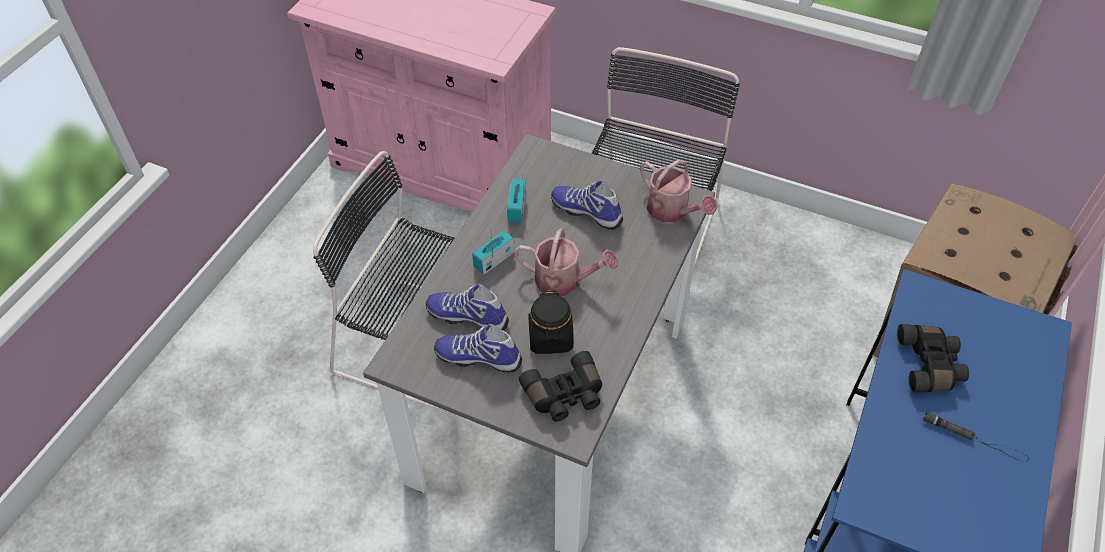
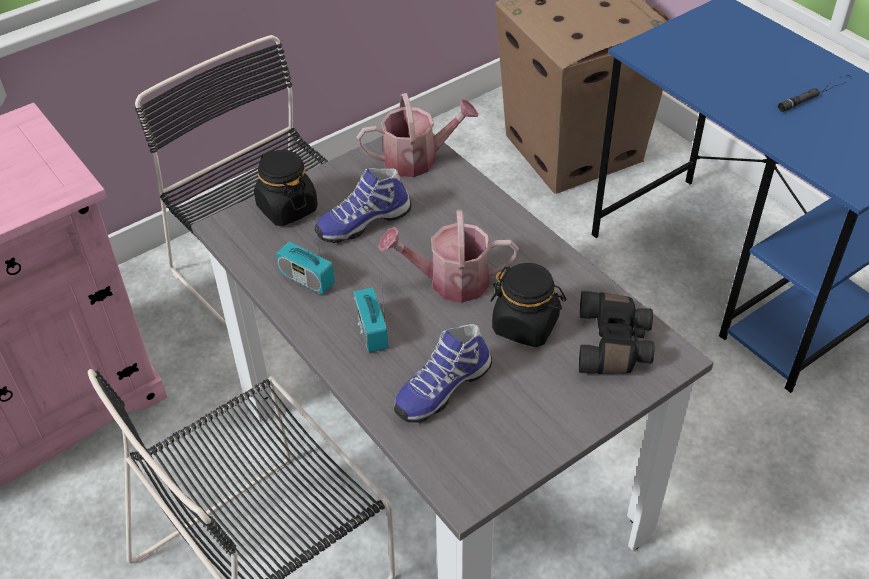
camera: 60 degrees left, 5 degrees down
(479, 356) = (511, 401): shoe -> none
(564, 280) = (450, 281): watering can -> watering can turned 135 degrees counterclockwise
(572, 168) = (287, 208): none -> black jar
(930, 365) = (726, 82): black binoculars -> none

